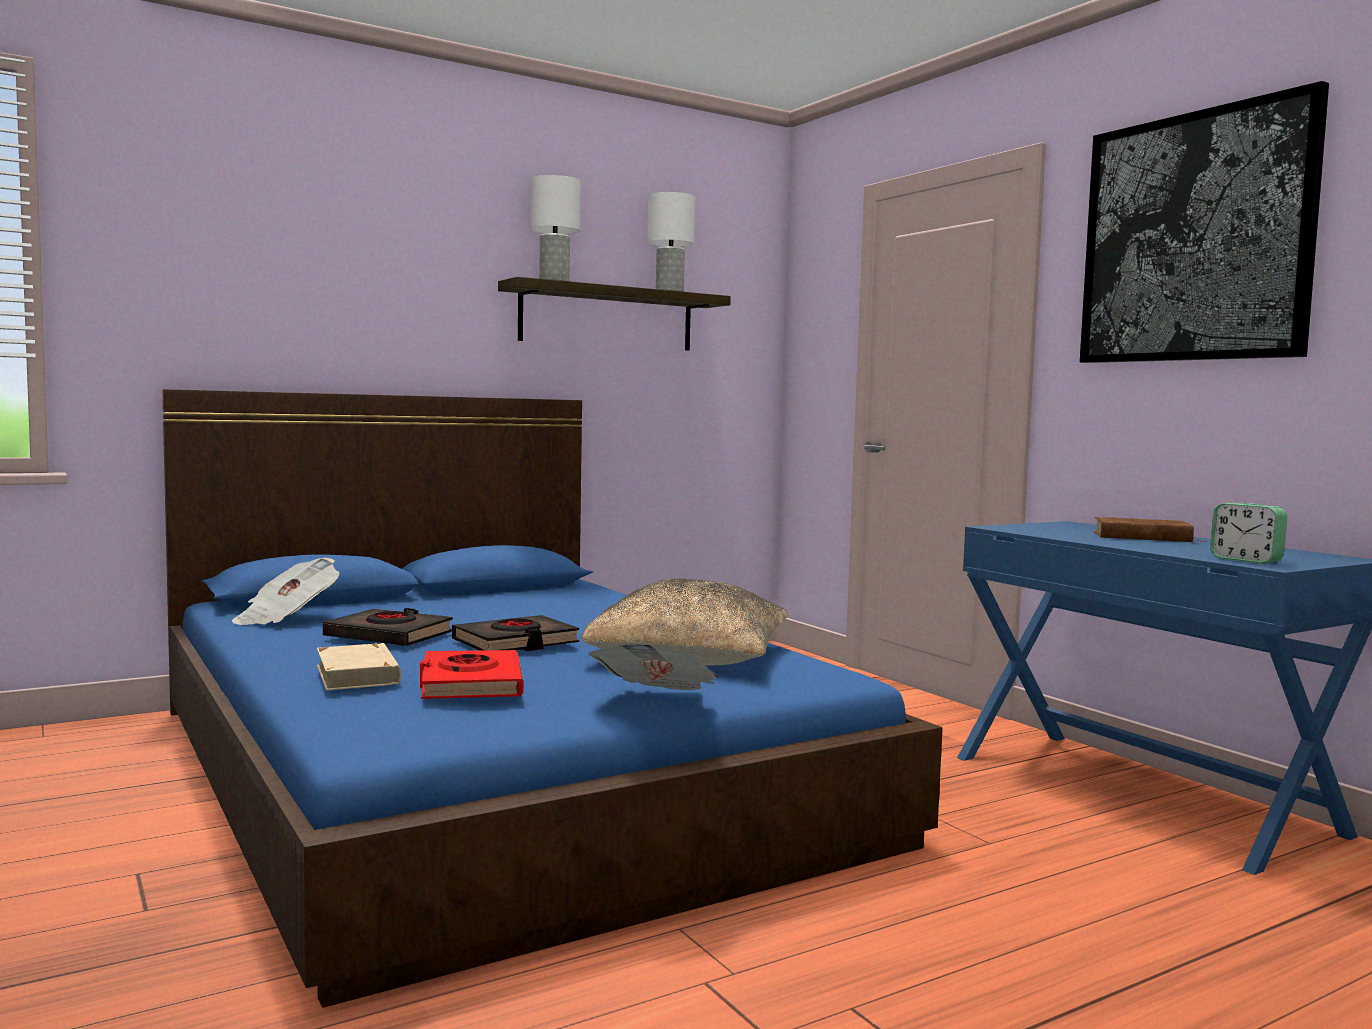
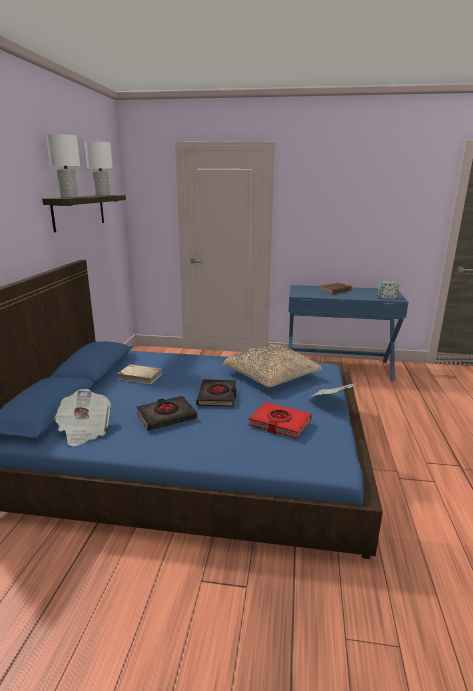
camera: 50 degrees left, 15 degrees up
(358, 674) = (235, 441): beige book -> beige book (140, 376)
(1195, 237) = (339, 188): picture -> none

